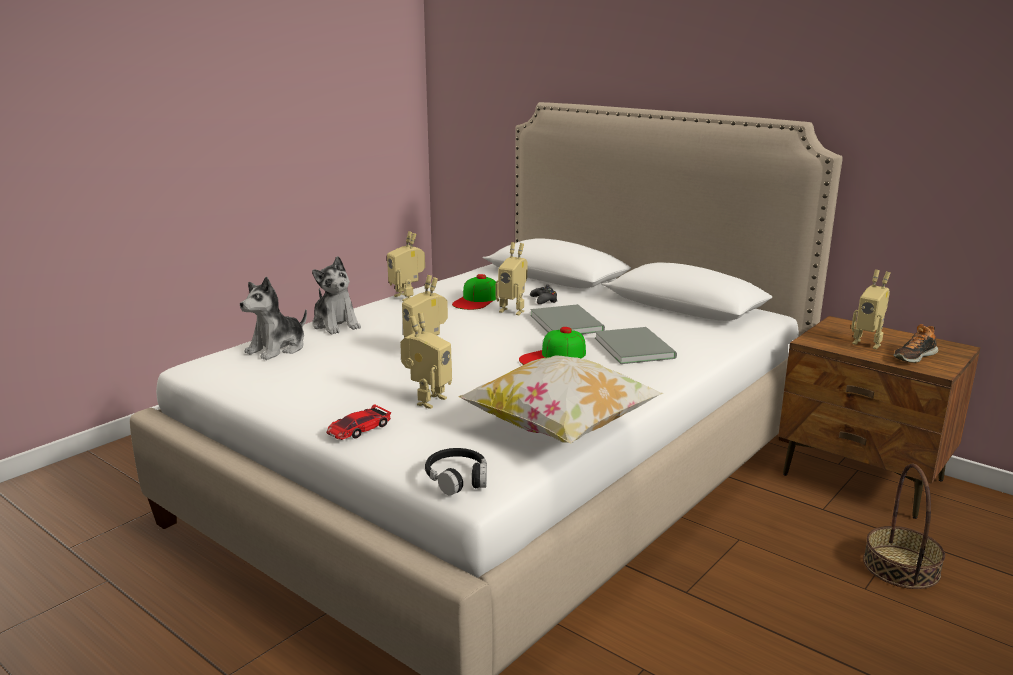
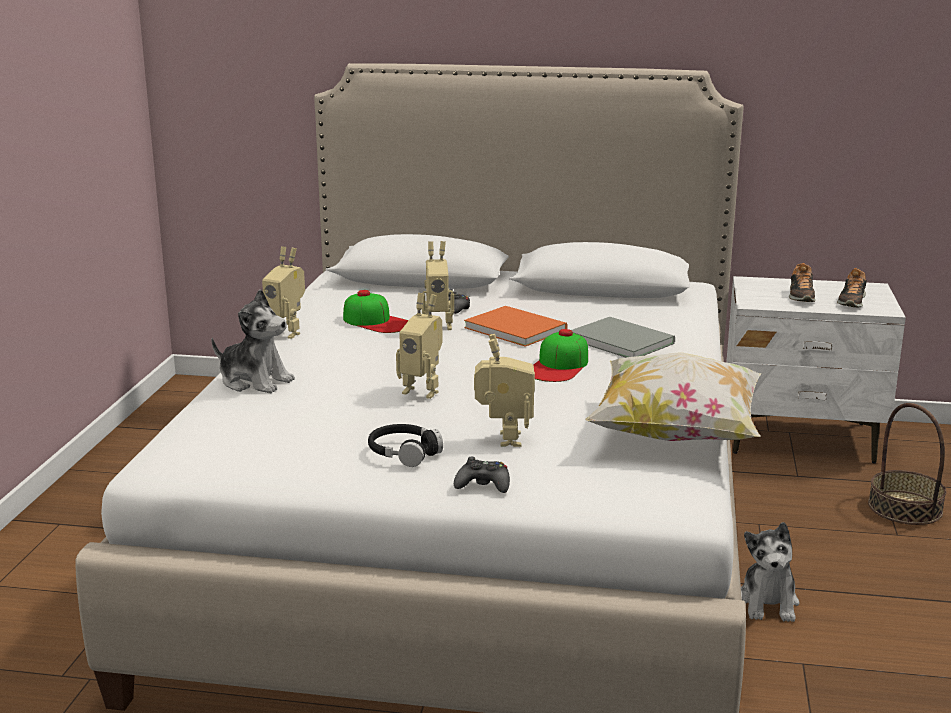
camera: 30 degrees left, 0 degrees up
(277, 349) = (235, 424): plush toy -> plush toy (768, 602)
(359, 429) = (483, 484): toy car -> black game controller
(457, 479) = (658, 504): black headphones -> black headphones (404, 453)
(476, 300) = (376, 321): cap -> cap turned 45 degrees counterclockwise
(567, 322) = (515, 328): grey book -> orange book
(863, 478) = (801, 438): brown nightstand -> white nightstand
(868, 343) = (800, 296): toy robot -> shoe

